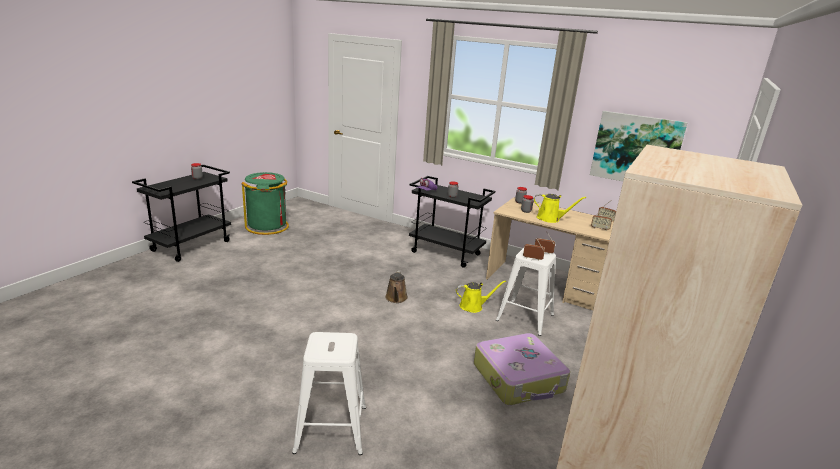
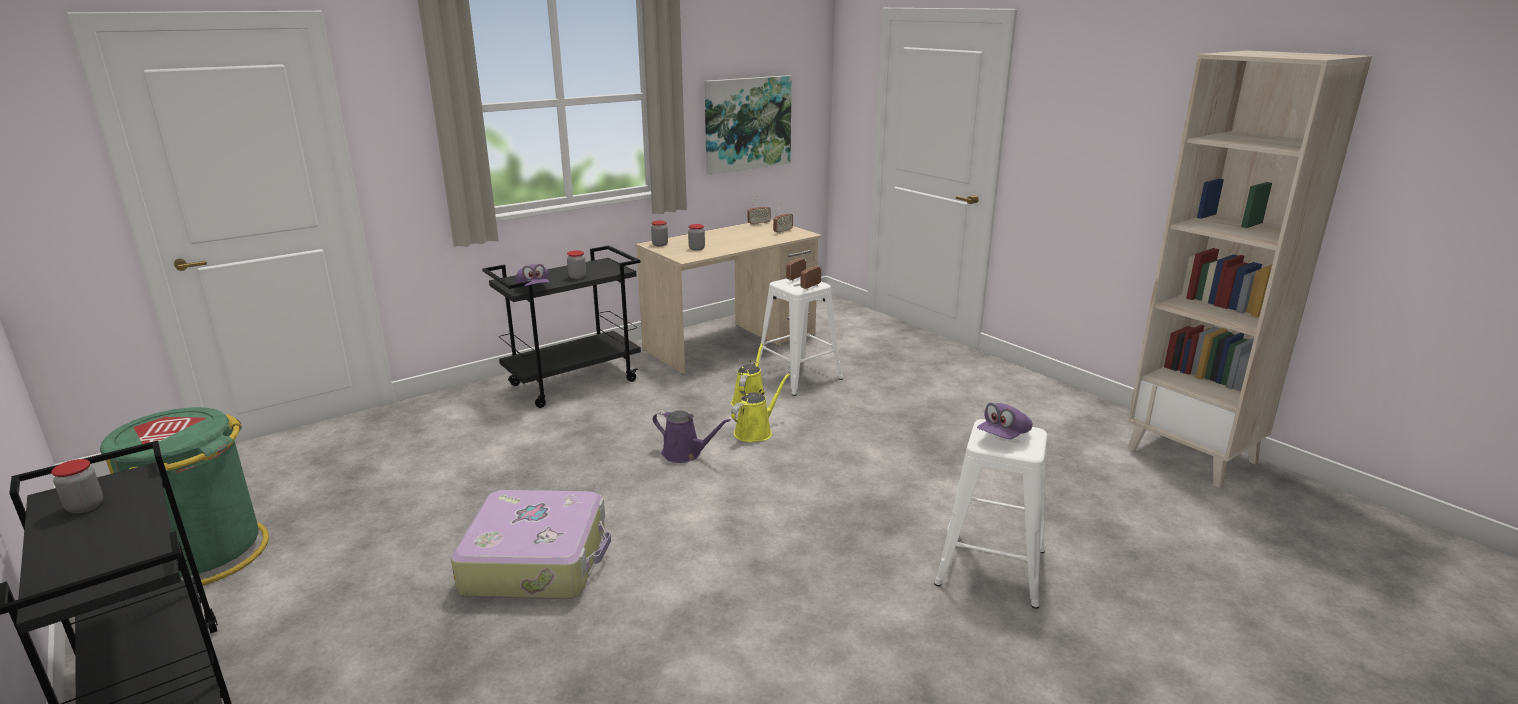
camera: 65 degrees left, 0 degrees up
(332, 343) = (1003, 436): none -> purple cap
(396, 298) = (685, 454): brown watering can -> purple watering can
(519, 378) = (923, 414): suitcase -> suitcase (537, 560)
(550, 219) = (734, 243): yellow watering can -> yellow watering can (756, 432)

